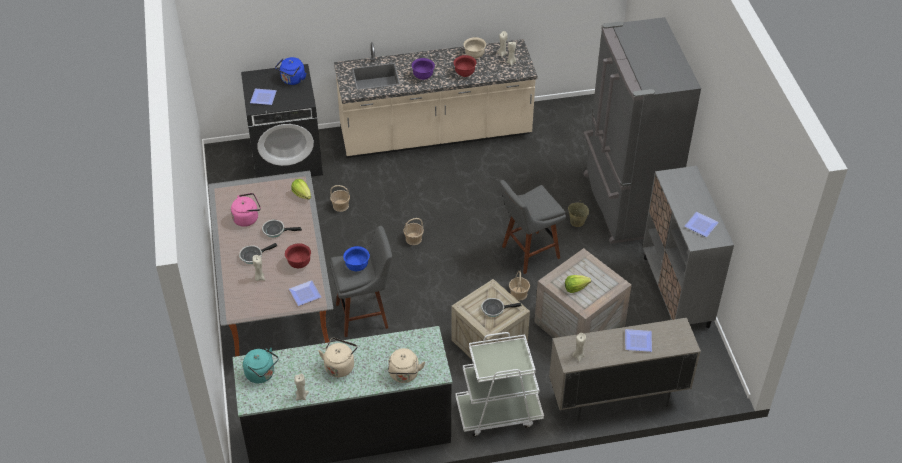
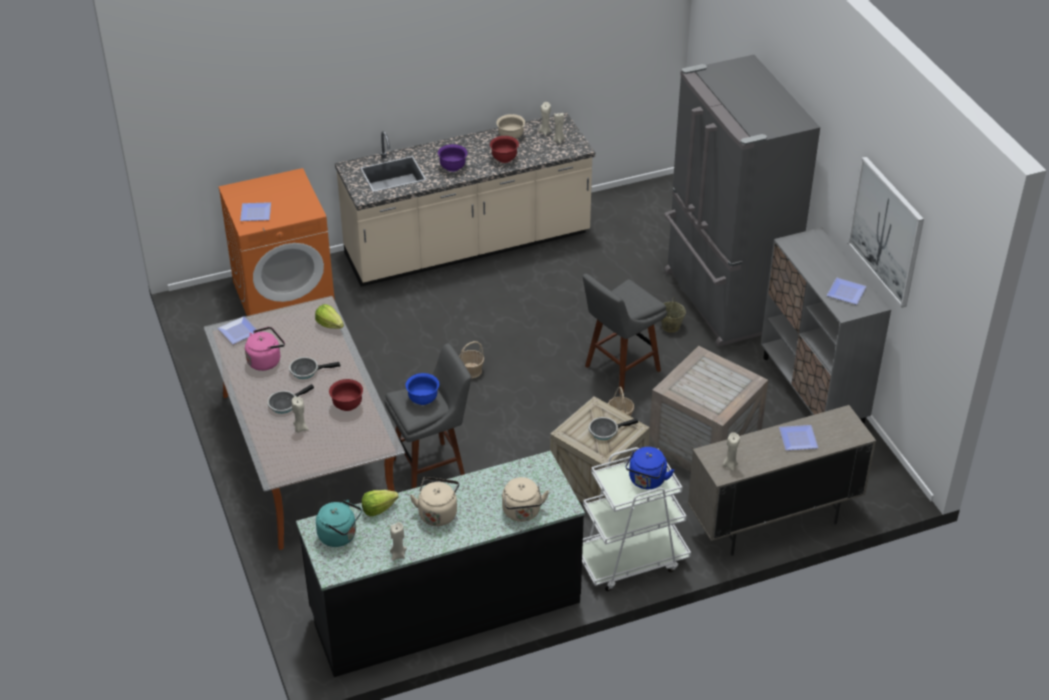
camera: 10 degrees left, 5 degrees down
(287, 158) = (284, 295): black washing machine -> orange washing machine
(292, 80) = (288, 189): blue kettle -> blue kettle (646, 481)
(305, 293) = (365, 439): plate -> plate (239, 330)
(341, 206) = (368, 343): basket -> none
(575, 288) = (701, 392): lettuce -> lettuce (378, 509)
(737, 183) = (886, 231): none -> picture

